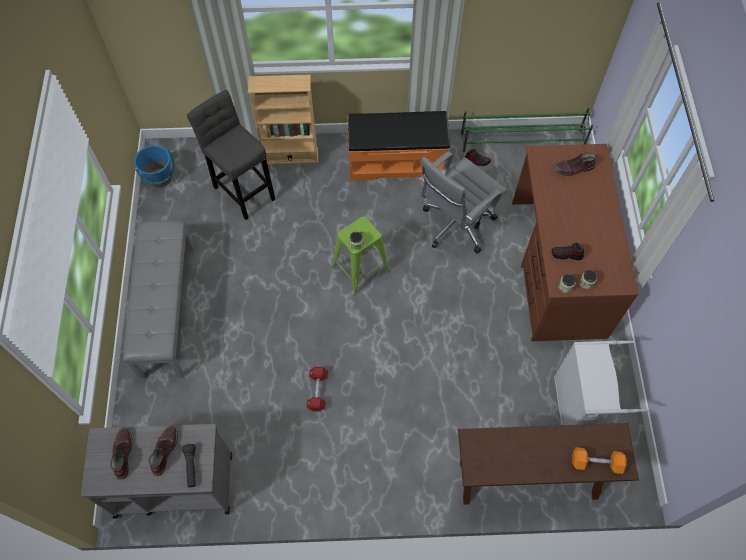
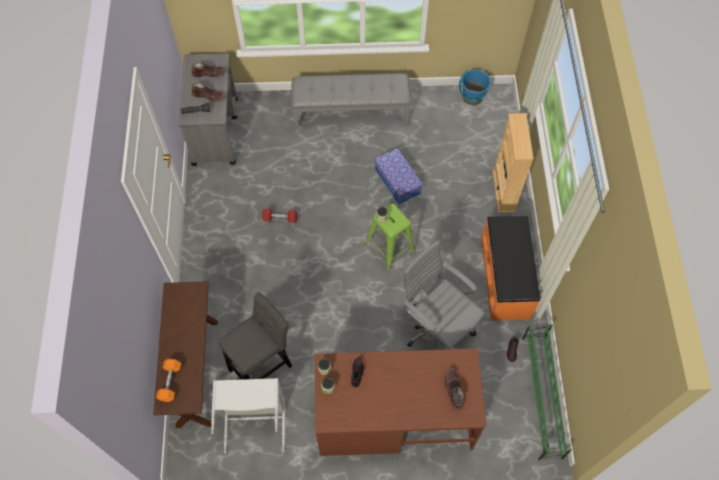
camera: 90 degrees right, 0 degrees up
(243, 190) = (464, 157): grey stool -> grey stool (263, 365)
(271, 259) = (397, 181): none -> storage box

